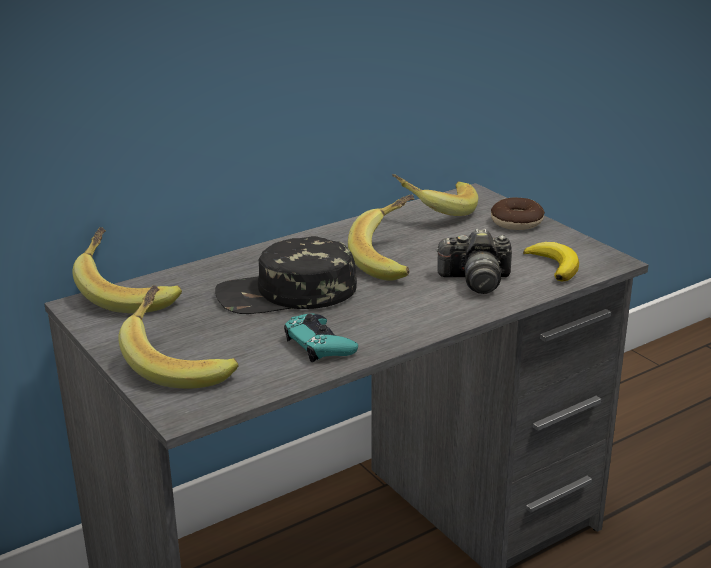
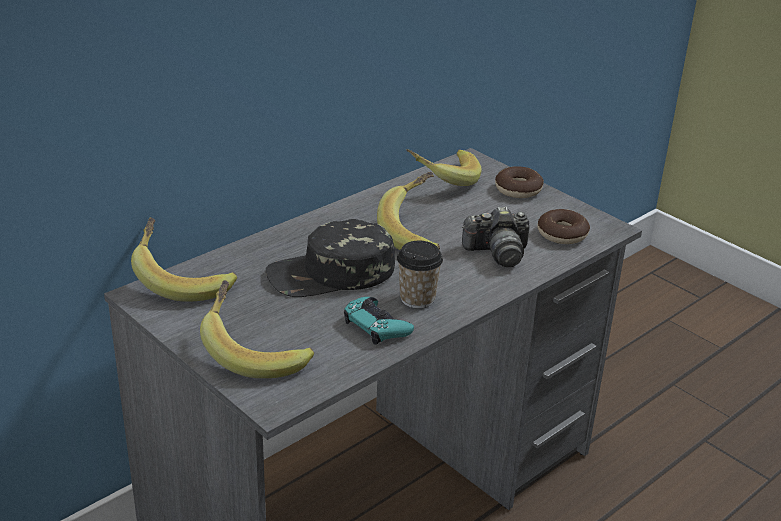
camera: 10 degrees left, 5 degrees up
(372, 320) = (417, 299): none -> cup
(554, 265) = (562, 234): banana -> donut

